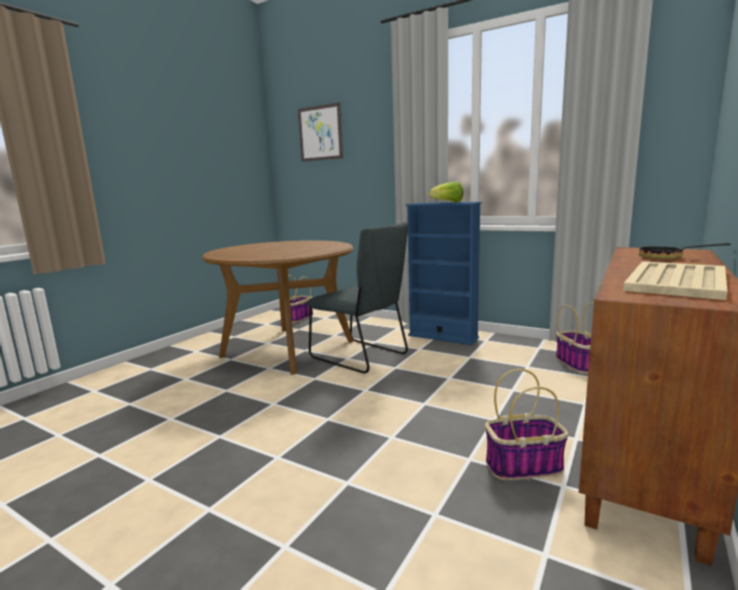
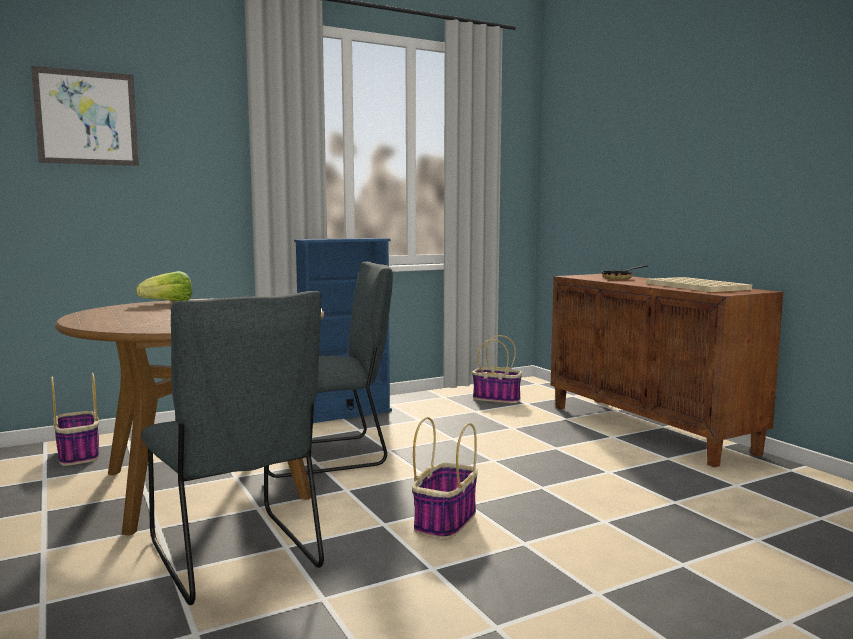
camera: 60 degrees left, 5 degrees down
(206, 385) = (237, 559): none -> grey chair
(448, 202) = (350, 238): lettuce -> lettuce (168, 303)
(524, 465) = (634, 460): basket -> basket (445, 521)

